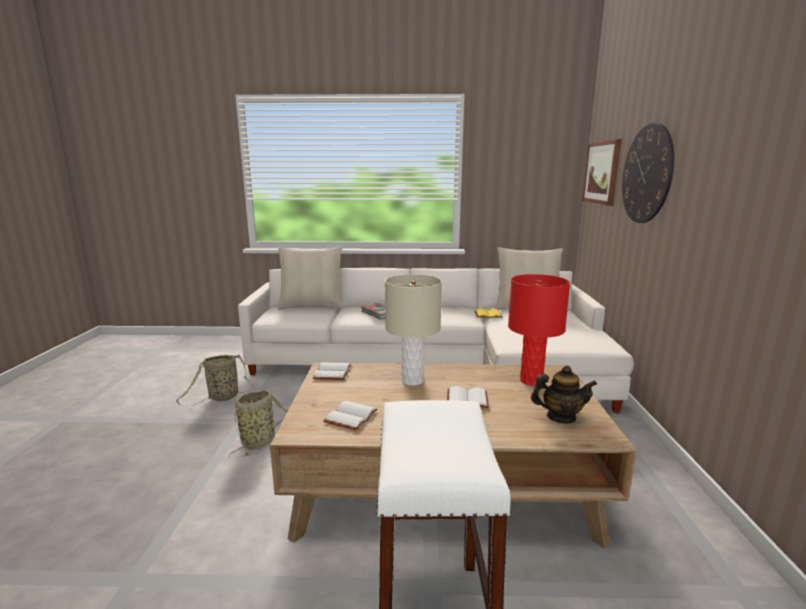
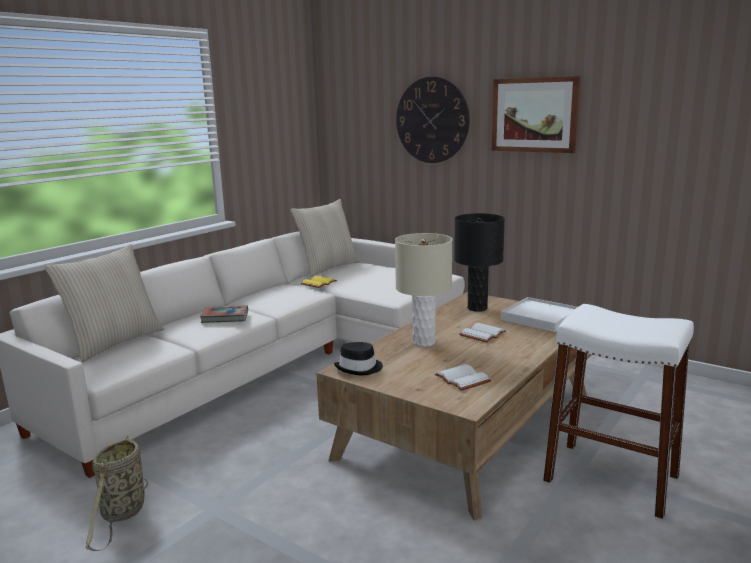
camera: 55 degrees left, 0 degrees up
(260, 441) = (284, 503): basket -> none
(333, 373) = (359, 368): white book -> black hat
(531, 380) = (477, 308): red table lamp -> black table lamp
(560, 417) = (539, 317): teapot -> white tray
(602, 172) = (353, 119): picture -> picture (534, 115)

